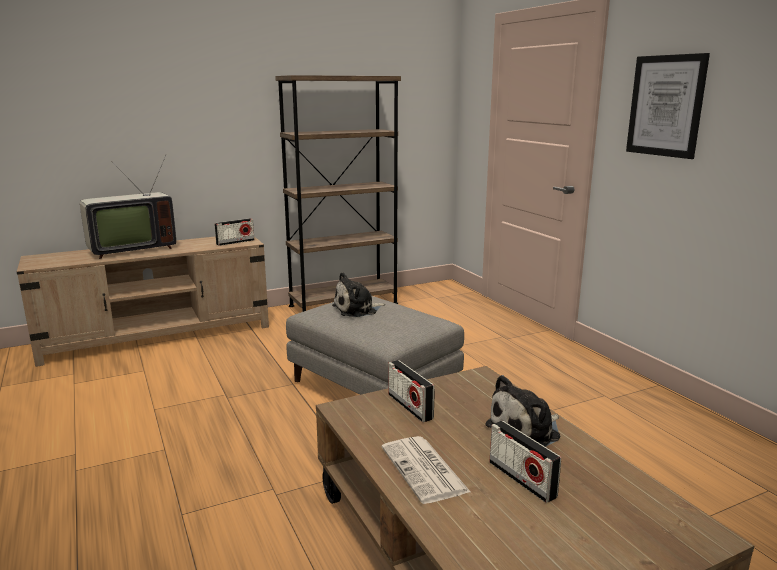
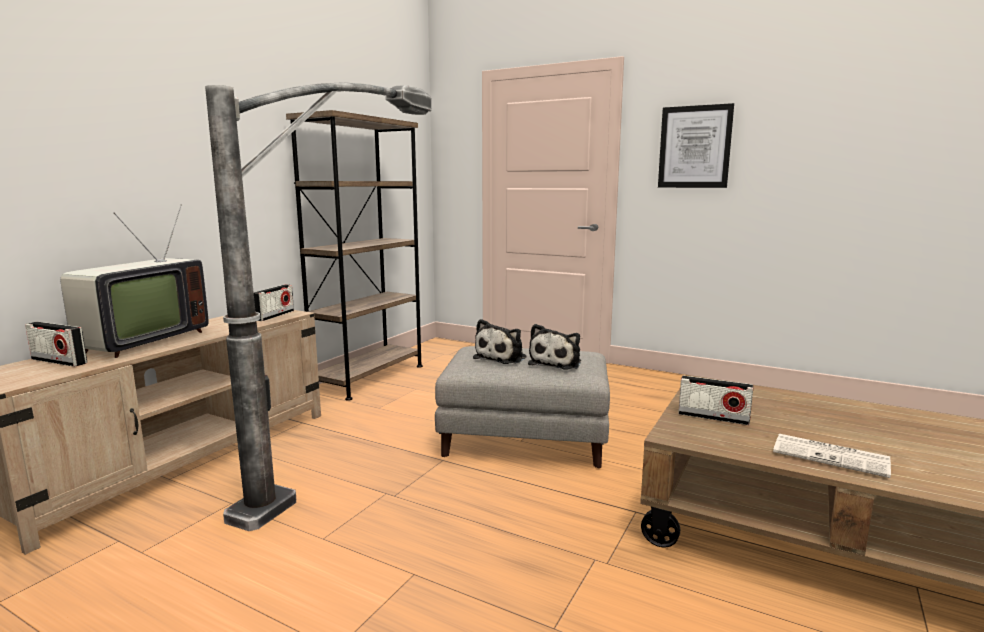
camera: 35 degrees left, 5 degrees down
(256, 356) = (356, 447): none -> floor lamp
(522, 479) = (889, 438): radio -> radio (59, 361)
(526, 431) = (816, 408): plush toy -> plush toy (556, 363)

